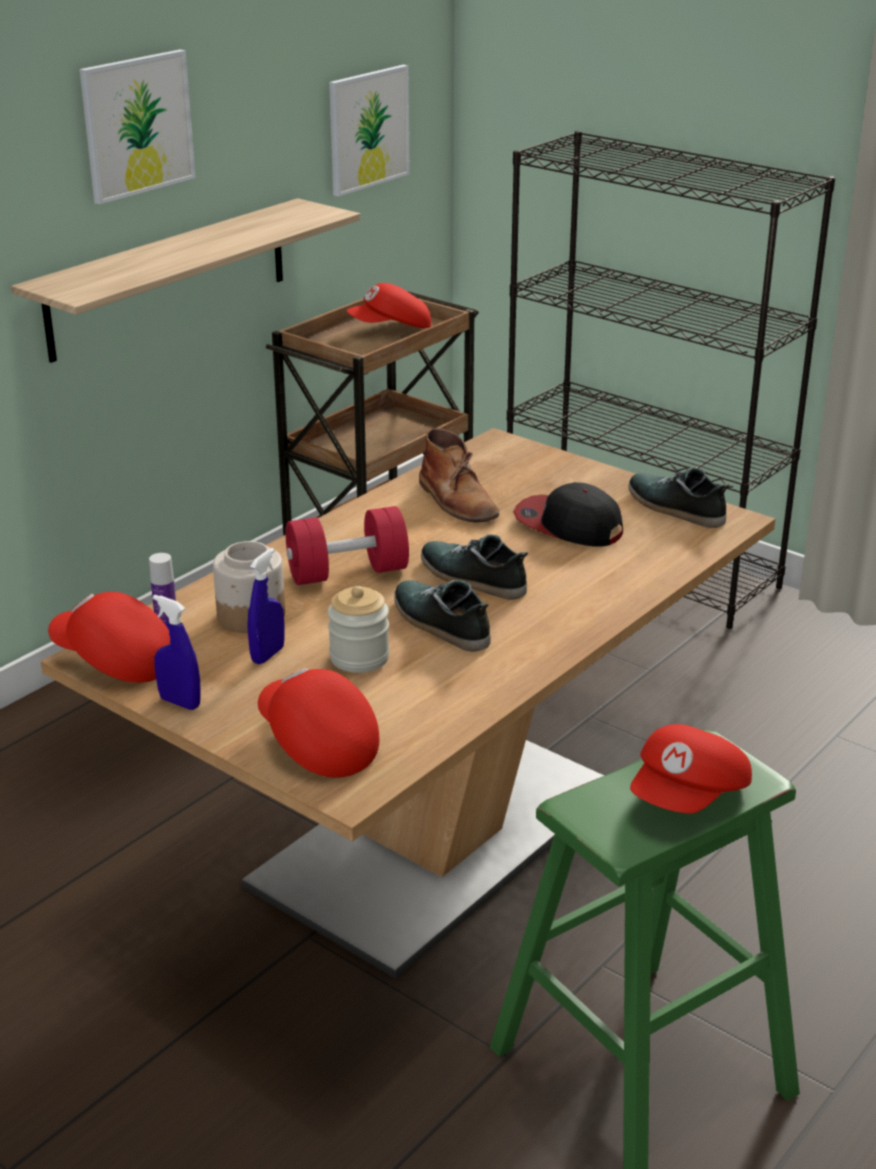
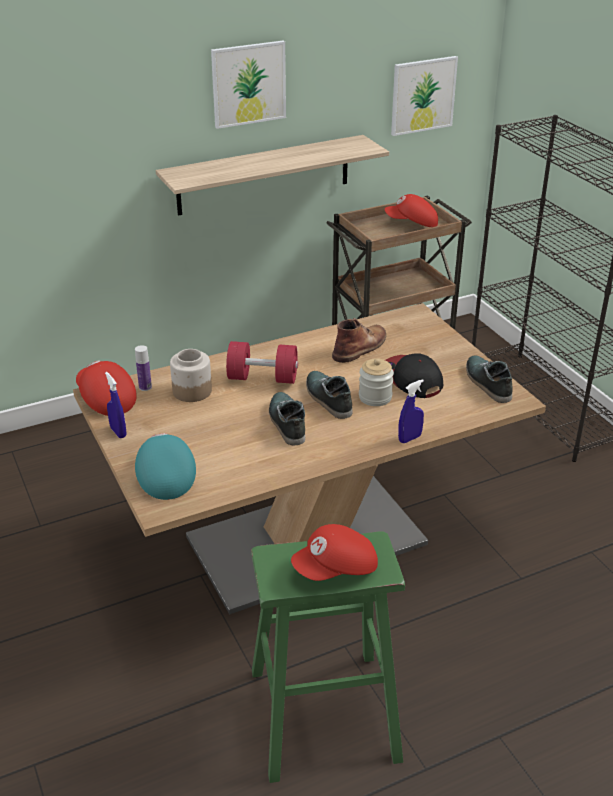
camera: 25 degrees right, 5 degrees up
(268, 655) = (182, 417): blue spray bottle -> blue spray bottle (409, 438)
(316, 744) = (164, 476): red cap -> turquoise cap
(359, 657) = (227, 431): jar -> jar (375, 397)
(457, 501) = (360, 347): brown boot -> brown boot turned 135 degrees counterclockwise

